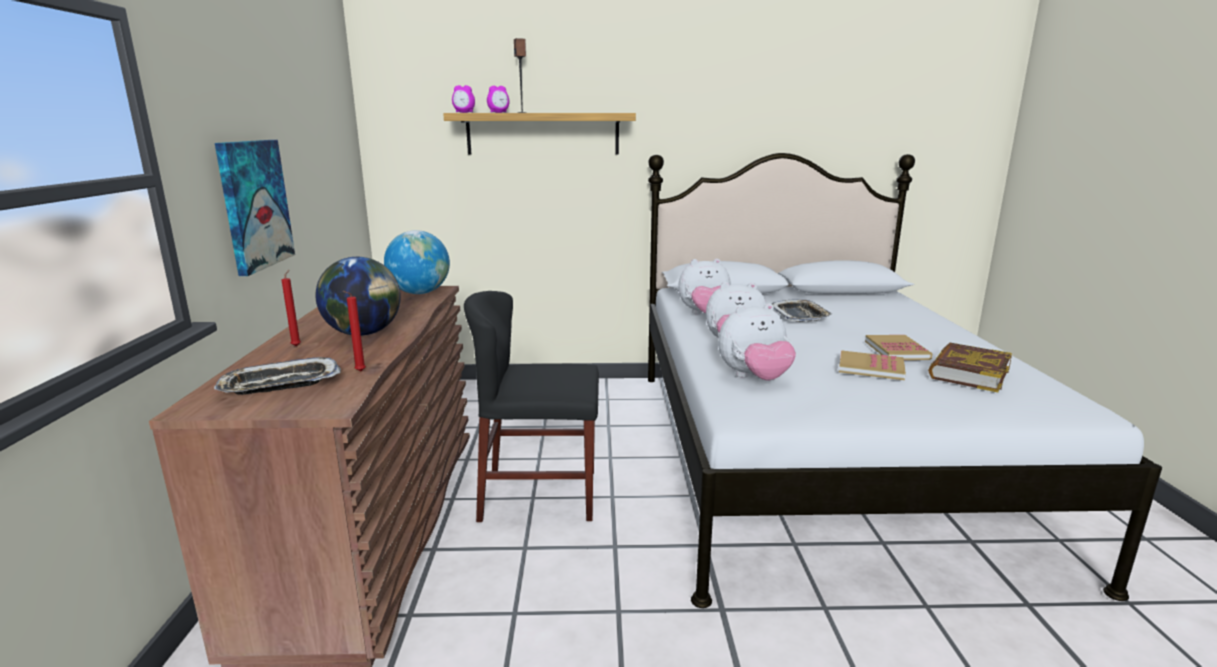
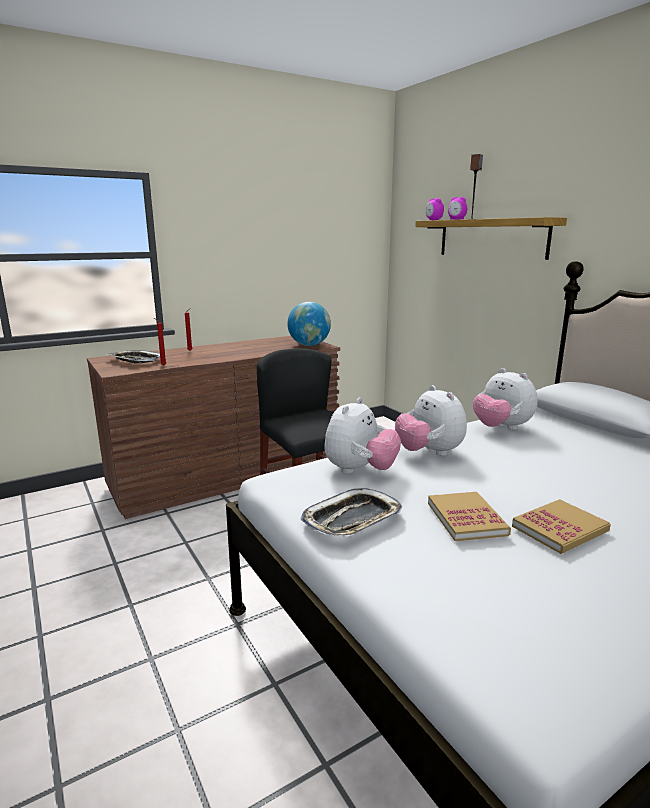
camera: 60 degrees right, 0 degrees up
(254, 204) = (238, 274): picture -> none
(364, 333) = (221, 354): globe -> none
(754, 378) = (360, 471): plush toy -> plush toy turned 105 degrees counterclockwise
(800, 315) = (588, 464): tray -> tray (352, 520)
(968, 373) = (552, 585): book -> none

